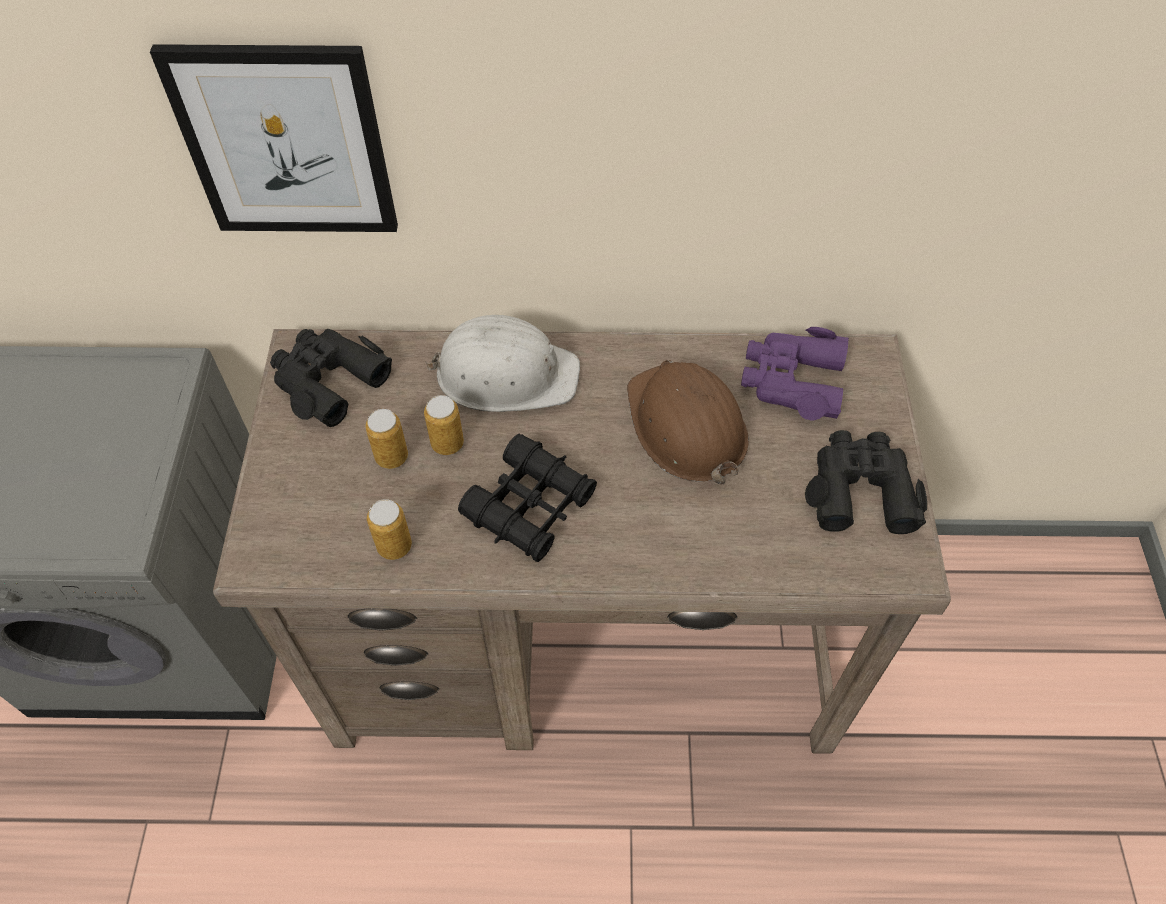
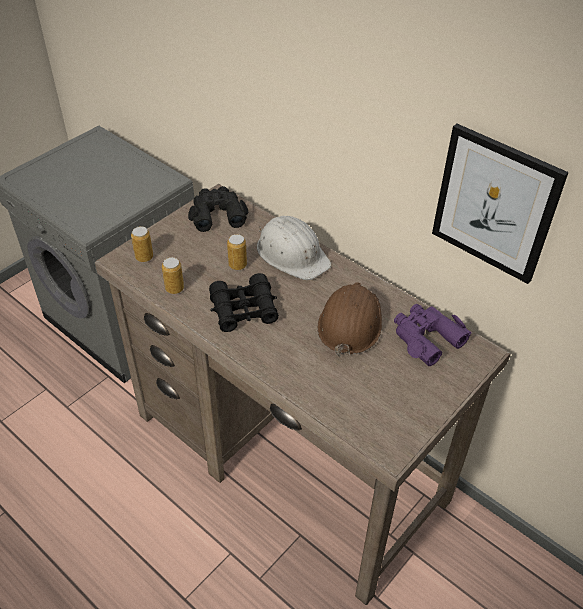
camera: 40 degrees right, 10 degrees down
(286, 142) = (244, 86): picture -> picture (495, 204)
(391, 457) = (210, 256): can -> can (144, 257)
(860, 489) = (406, 403): black binoculars -> none

